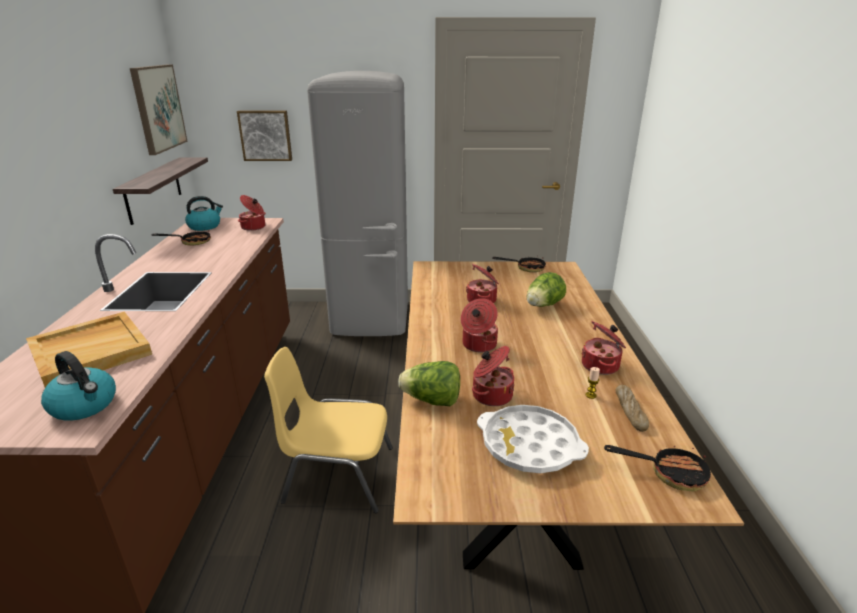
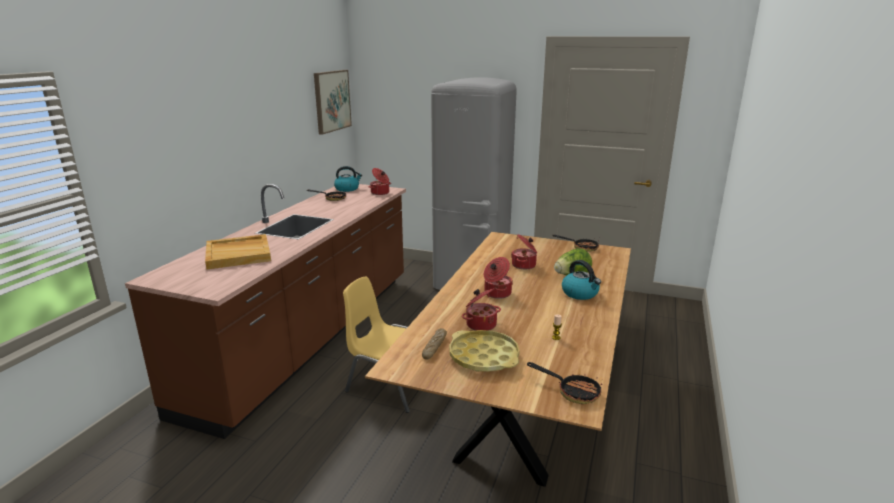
camera: 20 degrees right, 5 degrees down
(85, 405) = (222, 280): kettle -> kettle (580, 293)
(153, 190) = (318, 159): shelf -> none
(266, 135) = (408, 124): picture -> none
(432, 400) = (436, 320): lettuce -> none
(529, 445) = (483, 357): white tray -> yellow tray
(601, 366) = (582, 321): cooking pot -> none
(630, 411) = (578, 352): bread -> bread (434, 347)

